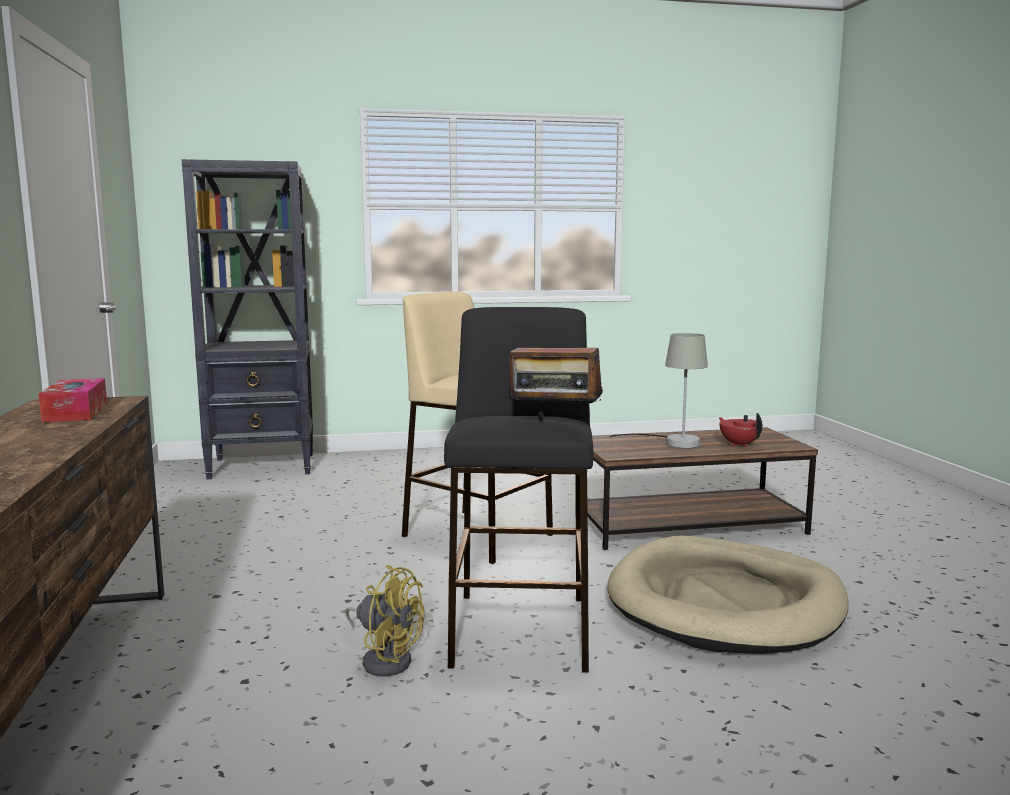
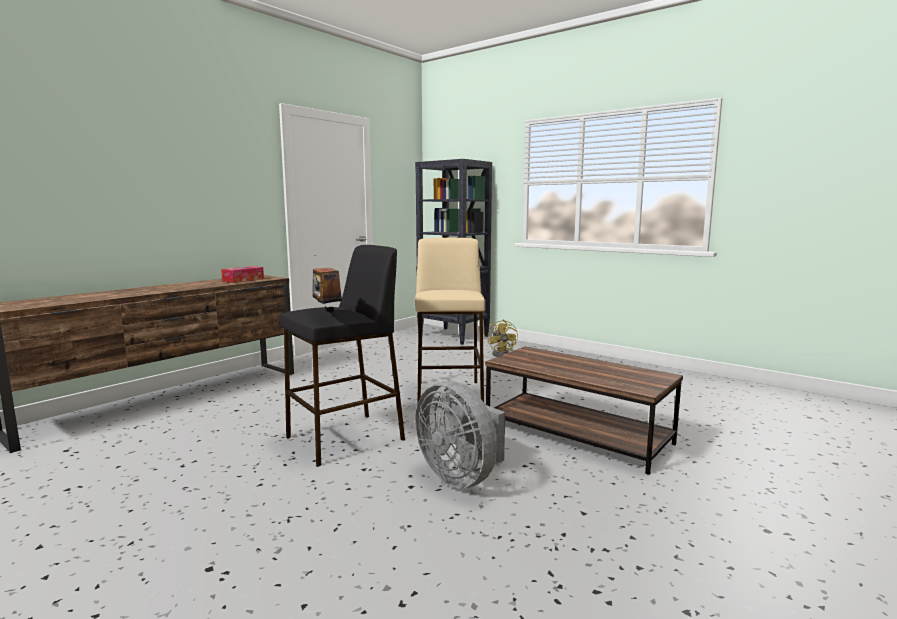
camera: 50 degrees right, 0 degrees up
(385, 659) = (281, 424): yellow fan -> yellow fan (502, 354)
(673, 442) = (565, 364): grey table lamp -> none
(725, 603) = (461, 477): beige dog bed -> grey fan
(739, 444) = (605, 378): red teapot -> none

